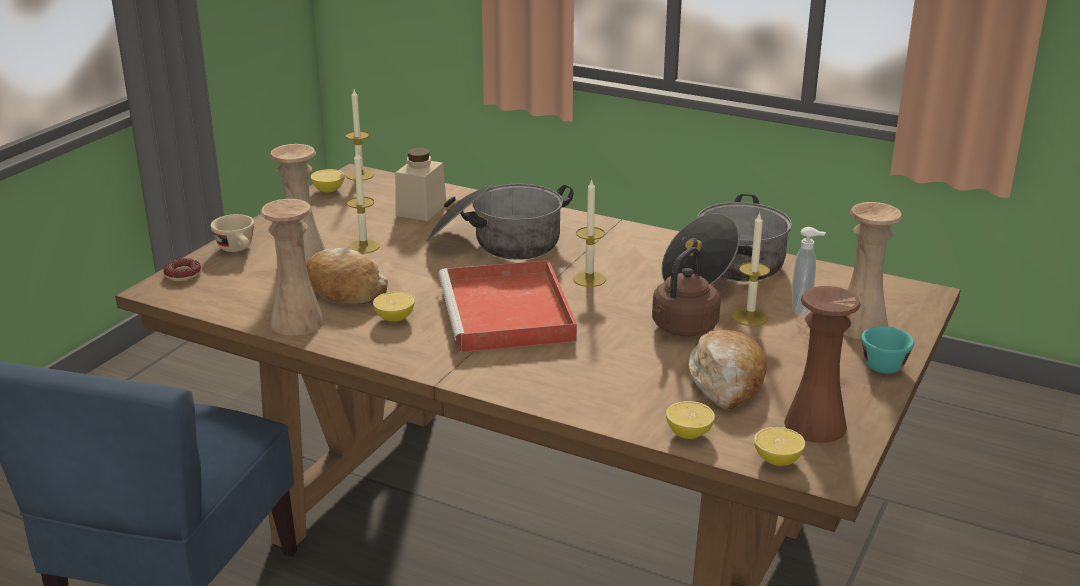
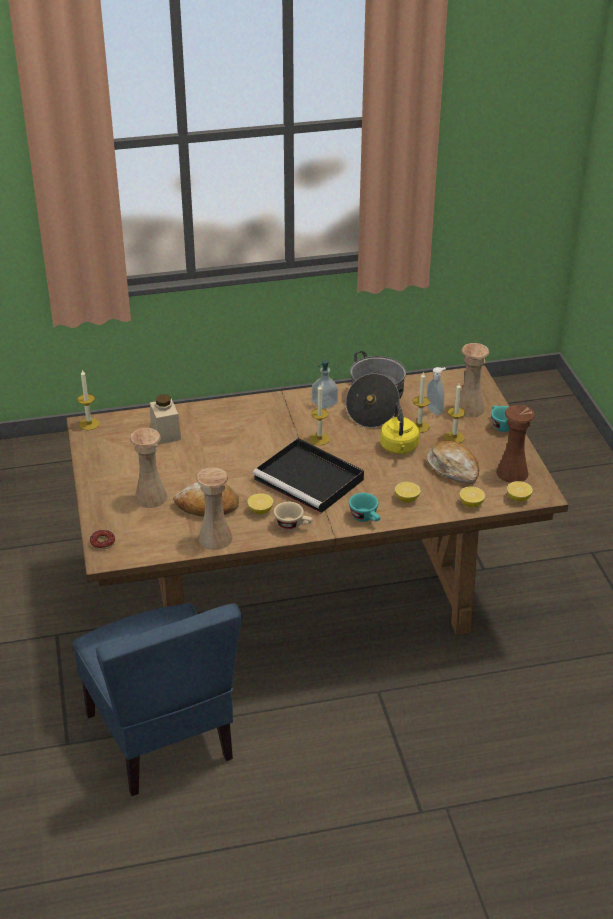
camera: 40 degrees left, 10 degrees up
(238, 249) = (105, 510): beige cup -> beige cup (293, 526)
(328, 190) = (88, 444): lemon -> lemon (407, 499)
(363, 246) = (173, 474): candle -> candle (454, 437)
(497, 243) = (241, 437): cooking pot -> none
(508, 314) = (310, 480): red tray -> black tray
(510, 383) = (366, 518): none -> turquoise cup
(655, 249) = (324, 403): none -> soap dispenser
(682, 328) = (399, 448): brown kettle -> yellow kettle

